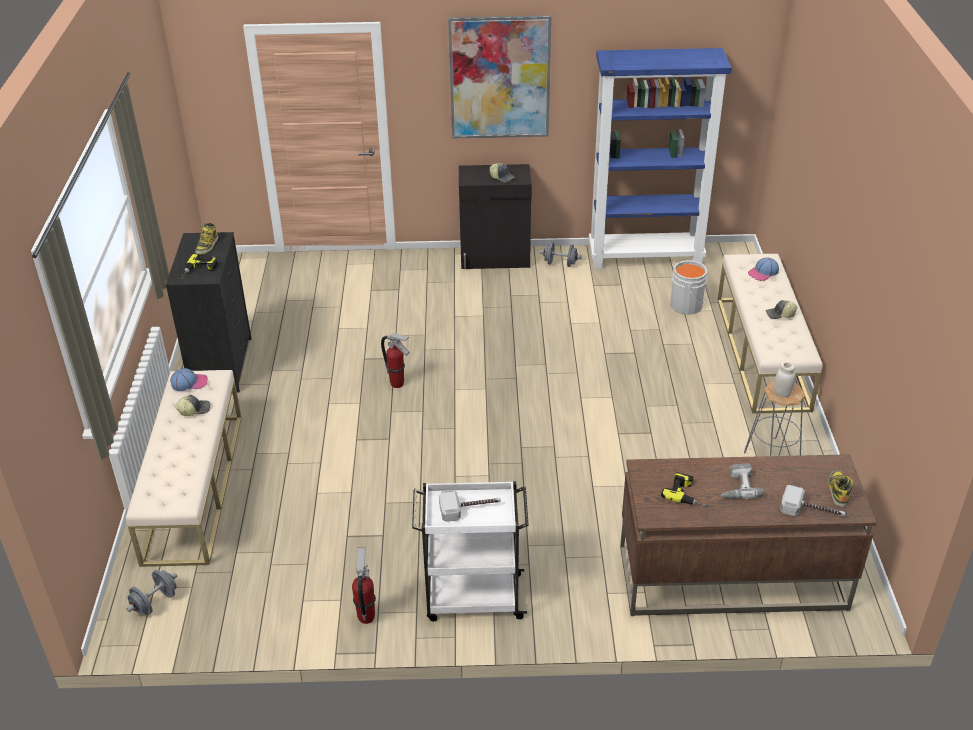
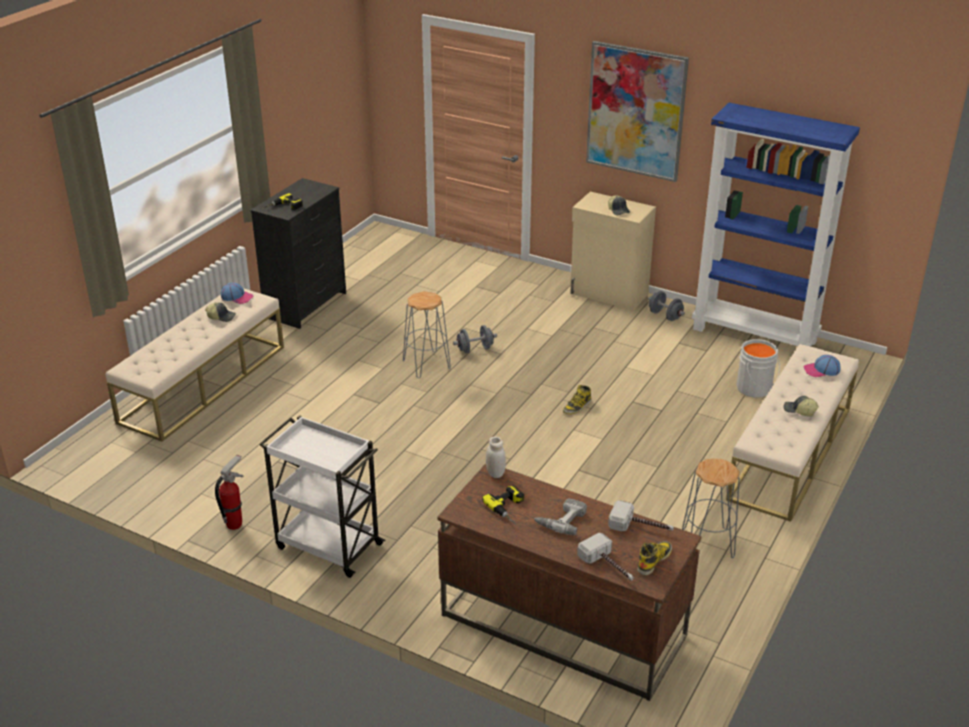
camera: 30 degrees right, 5 degrees down
(155, 602) = (102, 452): grey dumbbell -> grey dumbbell (475, 349)
(207, 245) = (309, 191): boot -> boot (577, 406)
(397, 384) = (427, 364): fire extinguisher -> grey stool
(470, 509) = (319, 449): hammer -> hammer (641, 527)
(495, 258) = (609, 294): black cabinet -> beige cabinet
(782, 393) = (712, 471): white jar -> white jar (495, 473)

